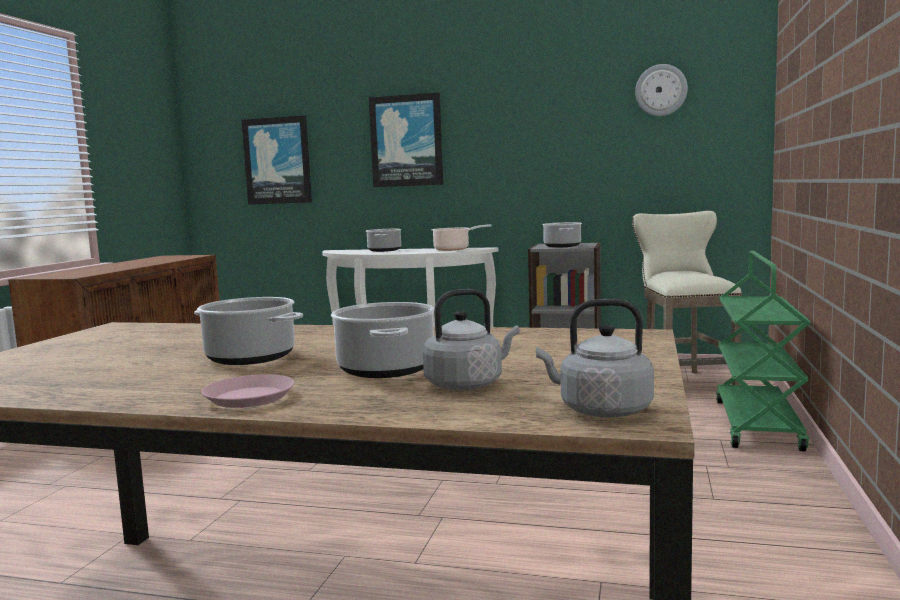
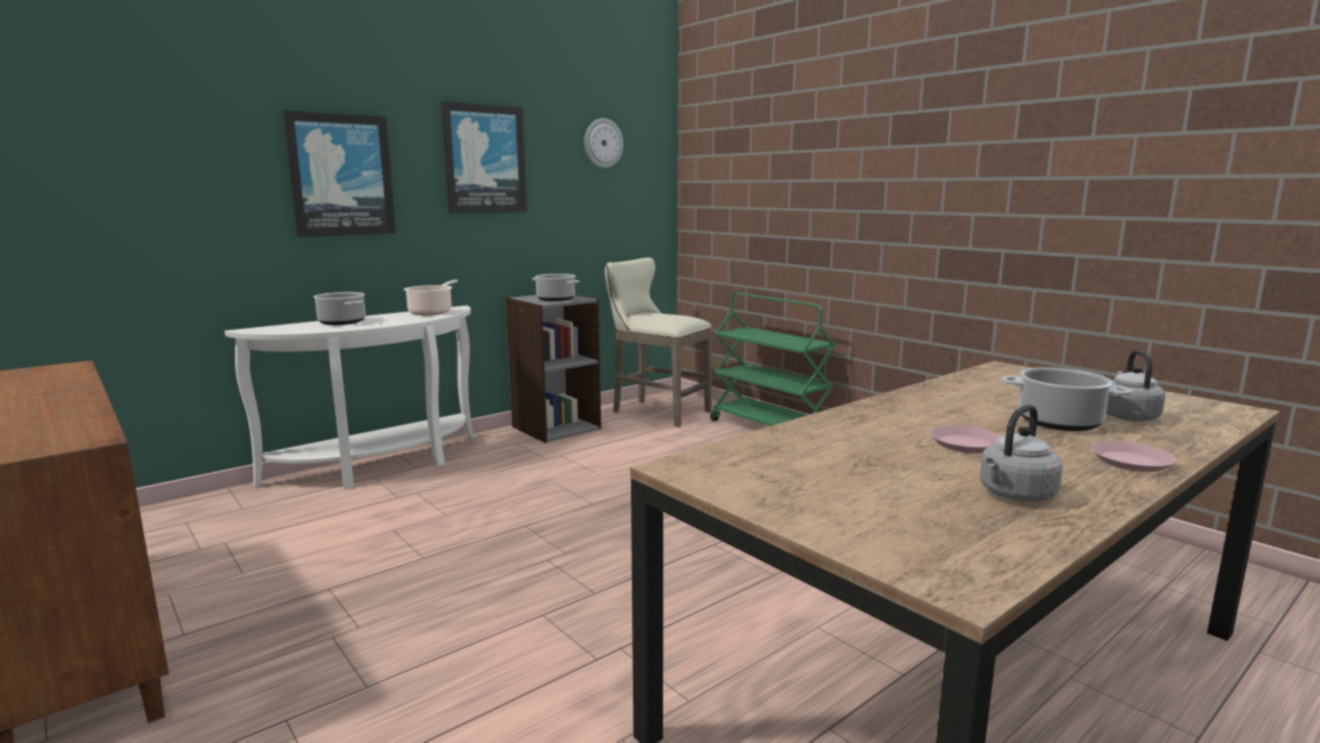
camera: 55 degrees left, 5 degrees up
(249, 357) = (965, 444): cooking pot -> pink plate
(277, 161) = (112, 194): picture -> picture (484, 159)
(600, 410) = (1212, 409): grey kettle -> grey kettle (1015, 495)

